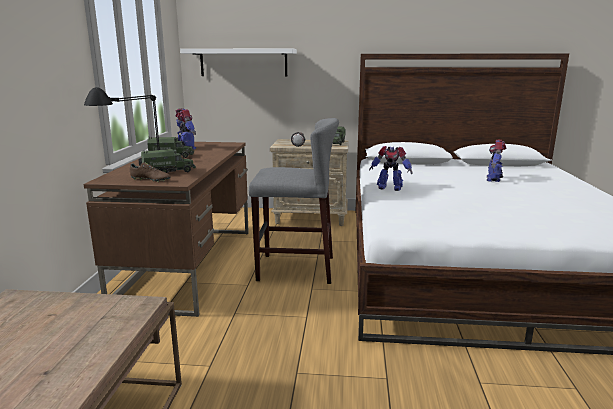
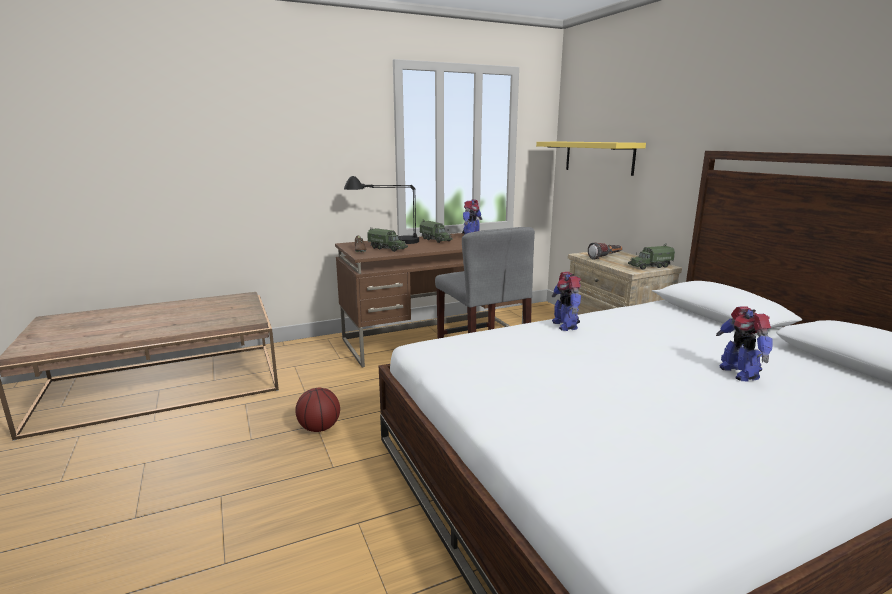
camera: 60 degrees right, 0 degrees up
(243, 62) = (598, 157): white shelf -> yellow shelf
(305, 372) = (319, 428): none -> basketball
(494, 179) = (739, 373): toy robot -> toy robot turned 90 degrees counterclockwise

